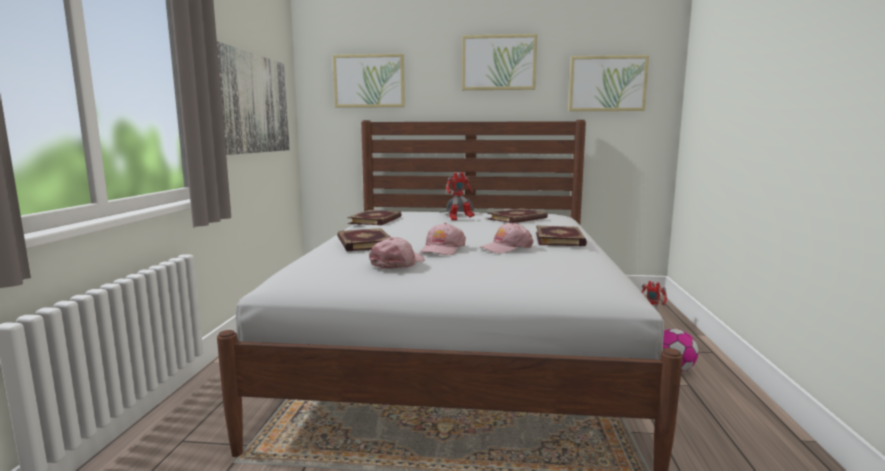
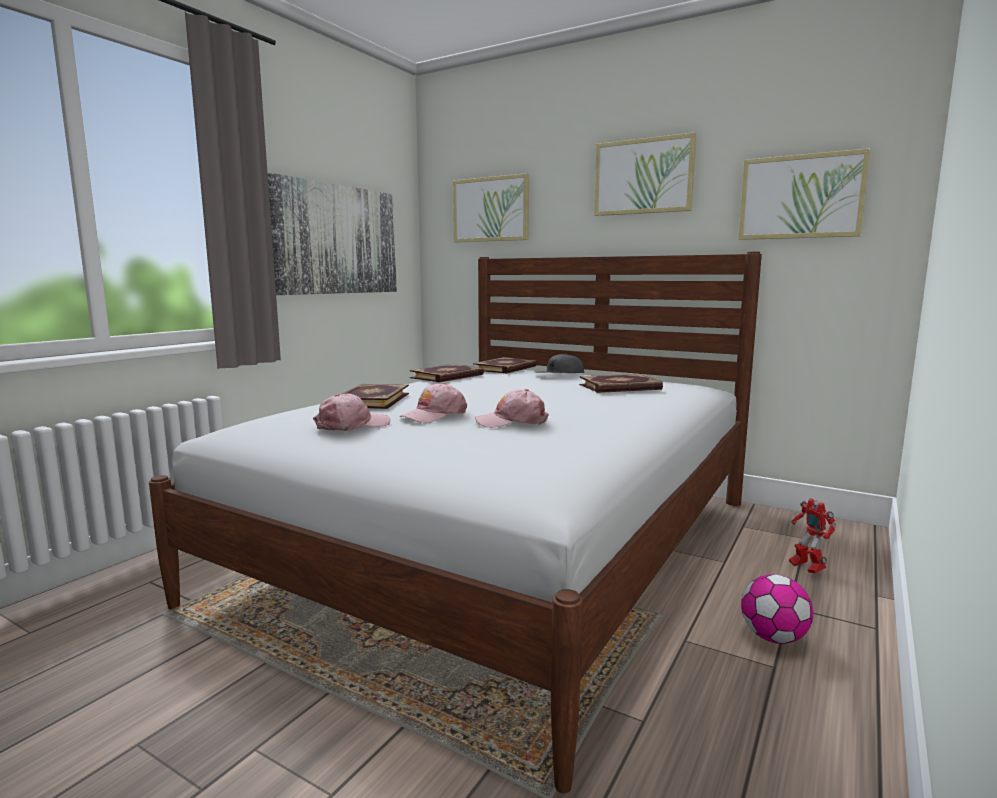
camera: 25 degrees right, 0 degrees up
(460, 219) = (544, 382): toy robot -> none
(560, 239) = (612, 418): book -> book (506, 368)

